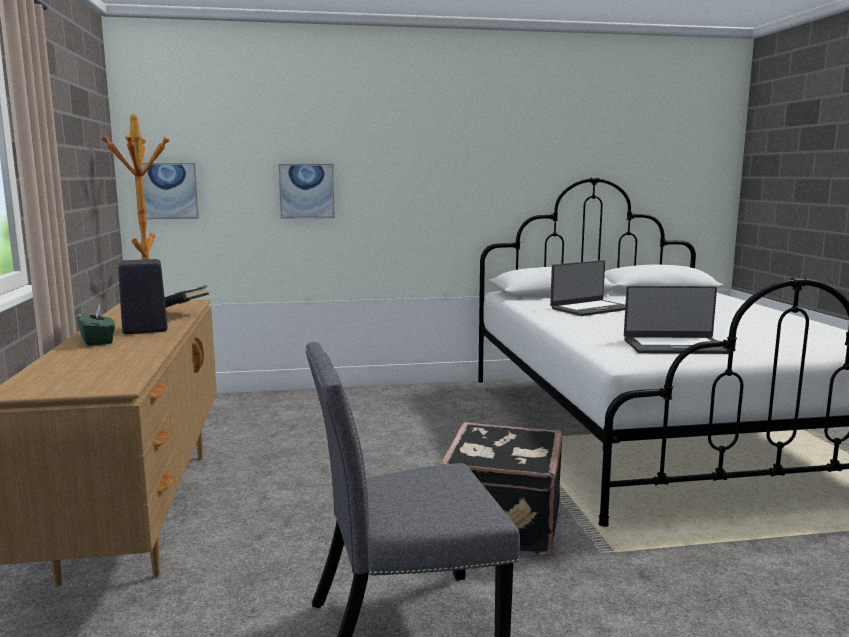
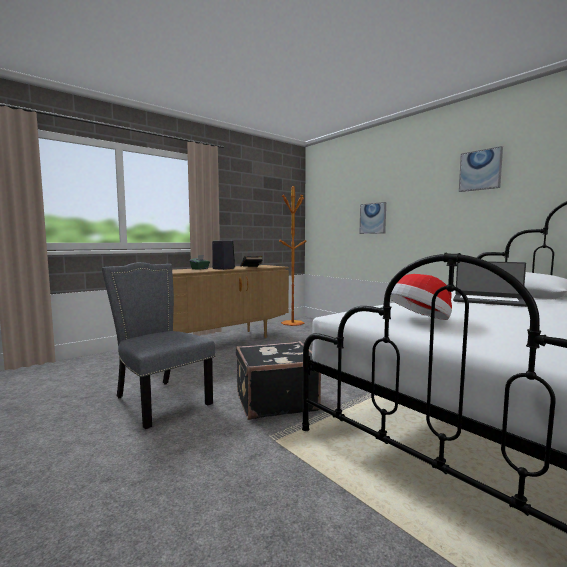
camera: 60 degrees right, 5 degrees down
(168, 191) = (320, 221): picture -> picture (480, 170)
(675, 346) = (420, 321): laptop -> hat

